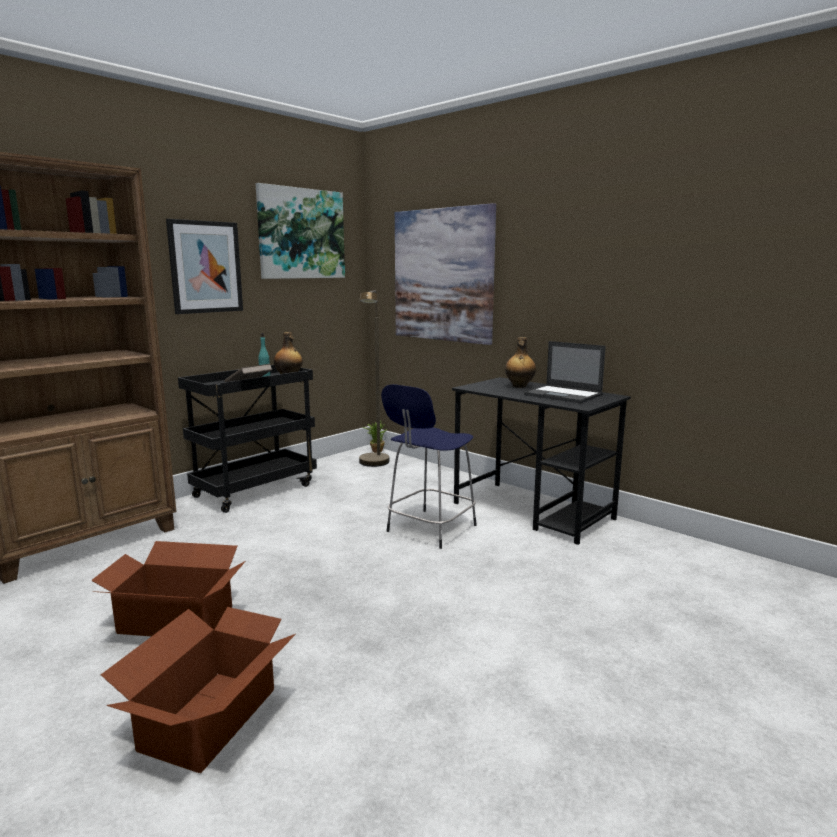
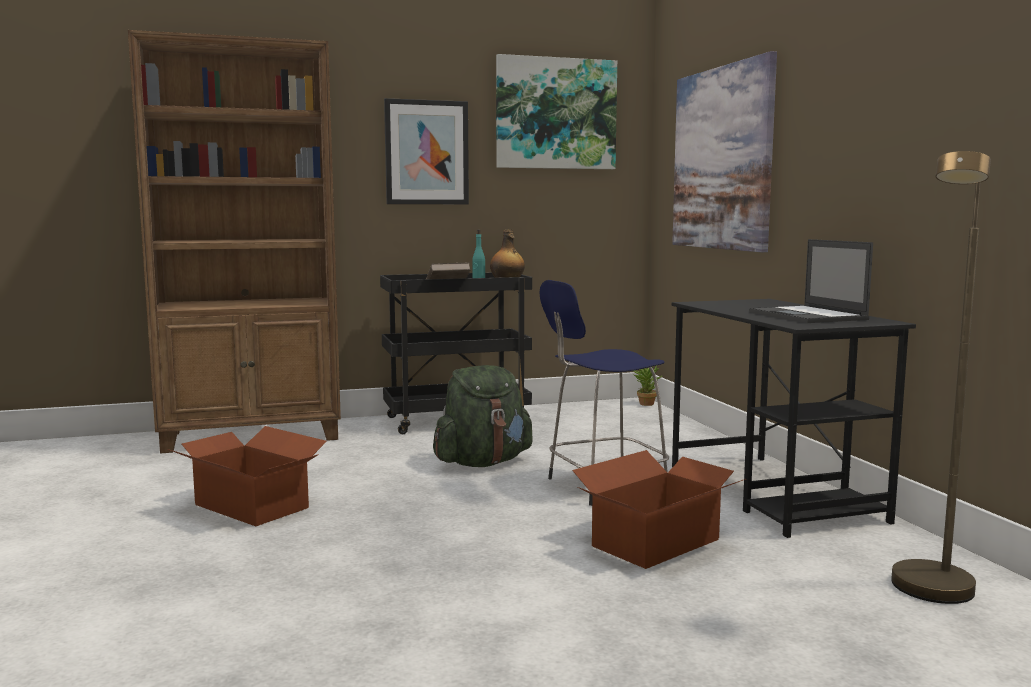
camera: 30 degrees right, 5 degrees down
(211, 718) = (189, 580): cardboard box -> cardboard box (657, 543)
(323, 527) = (483, 463): none -> green backpack
(374, 464) = (623, 416): brown floor lamp -> brown floor lamp (931, 595)
(519, 386) = (768, 306): bottle -> none

